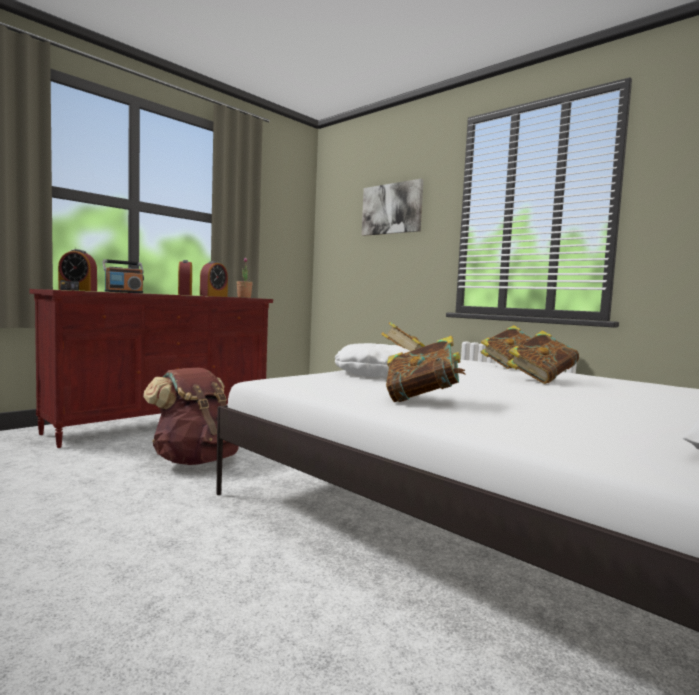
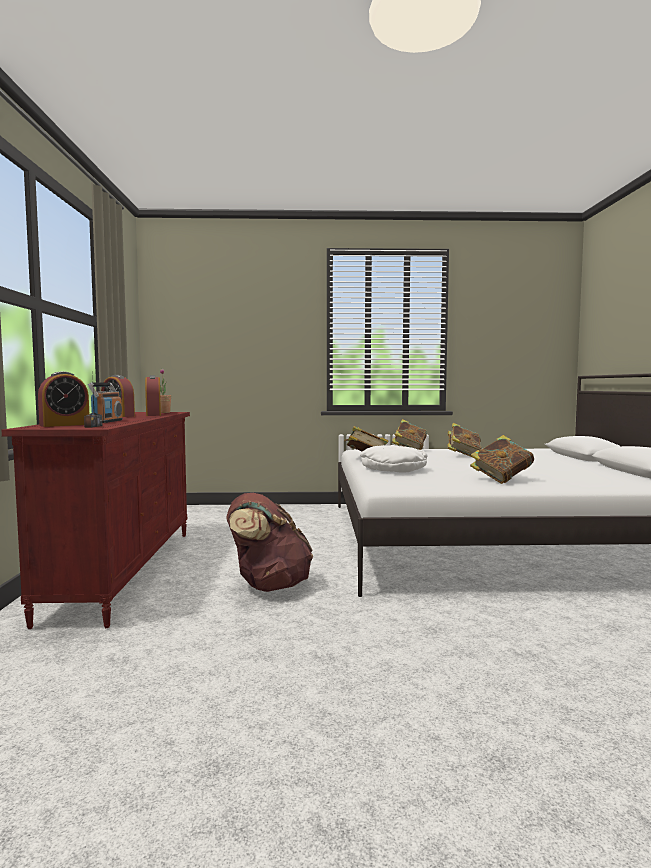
camera: 45 degrees left, 0 degrees up
(392, 209) = (250, 316): picture -> none

